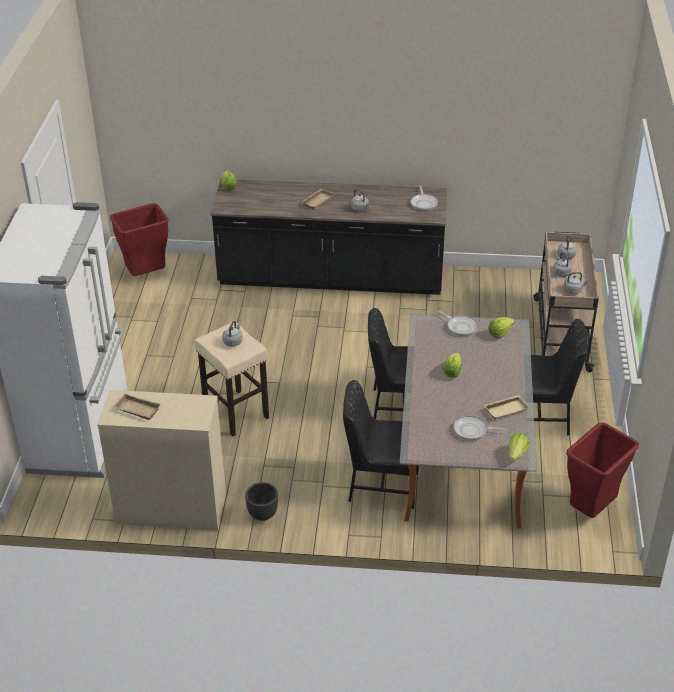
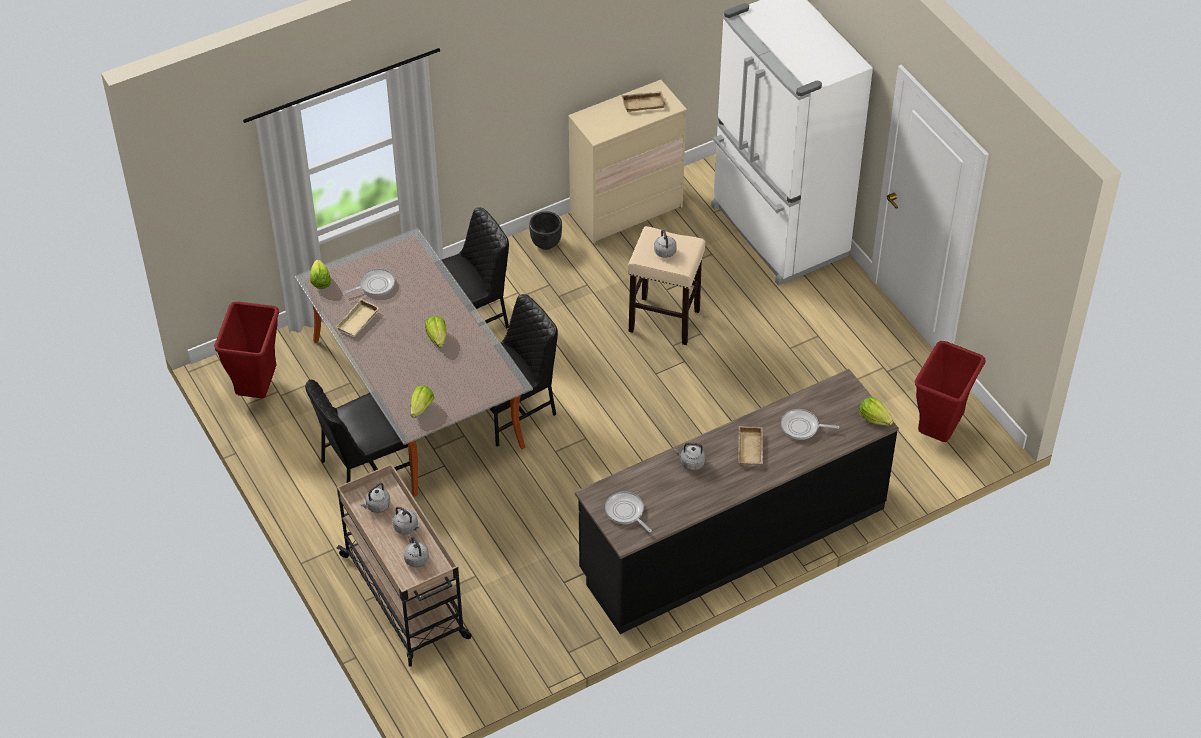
camera: 145 degrees right, 10 degrees up
(460, 326) = (468, 396): frying pan -> frying pan (802, 427)

